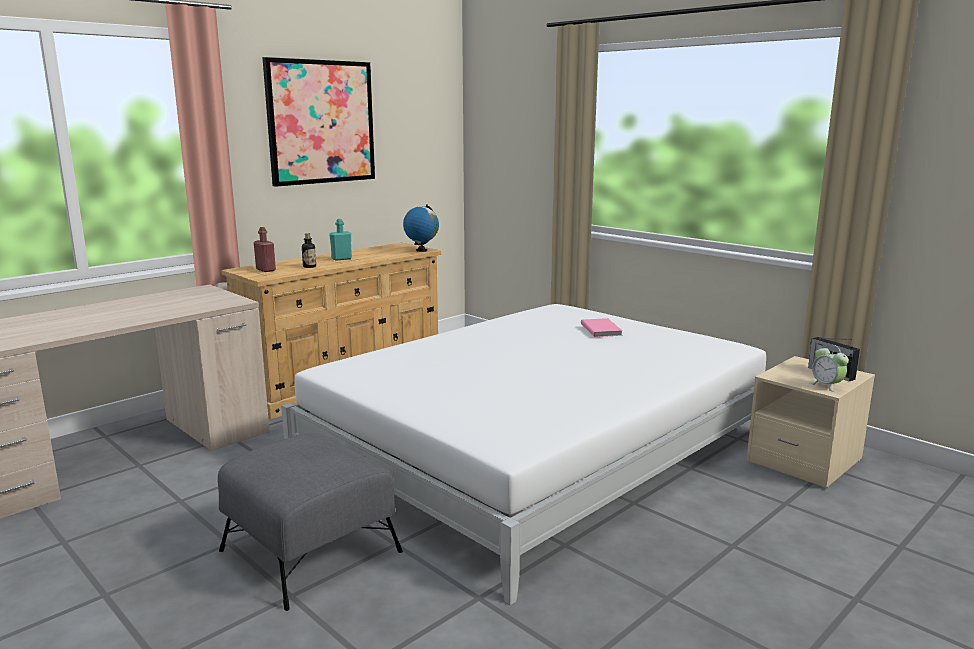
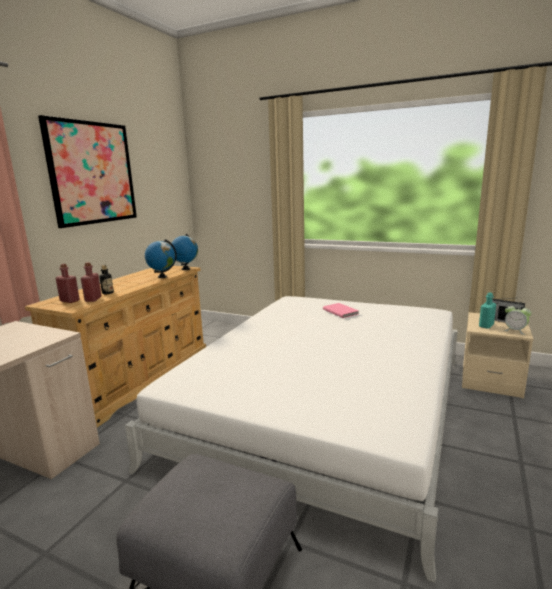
camera: 20 degrees left, 0 degrees up
(289, 271) = (93, 299): none -> red bottle
(341, 259) = (128, 283): turquoise bottle -> turquoise bottle (486, 325)
(384, 256) = (162, 277): none -> globe

